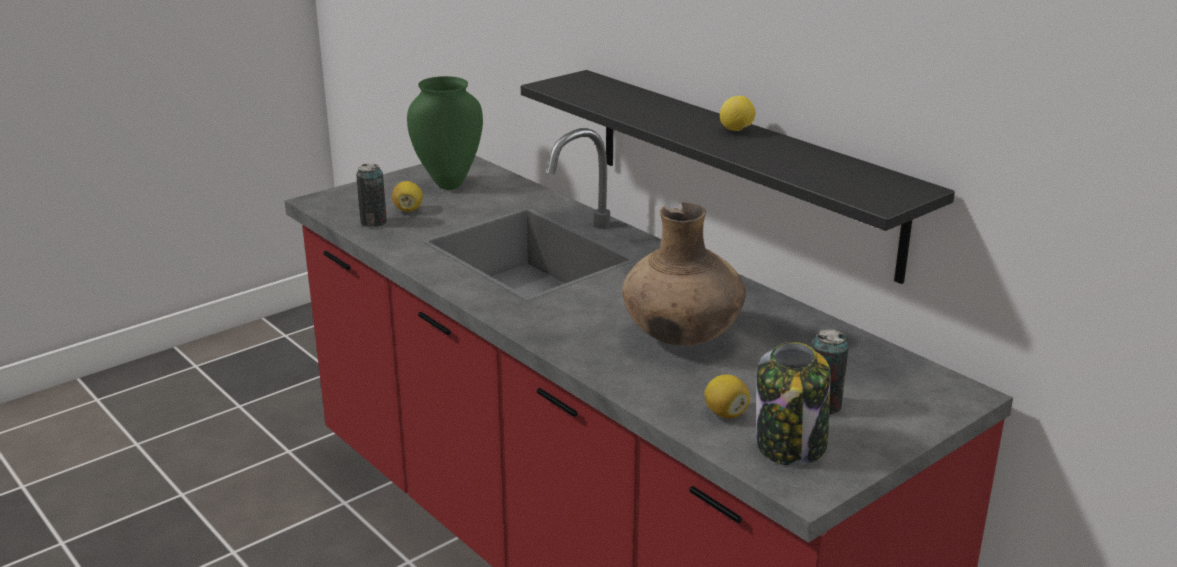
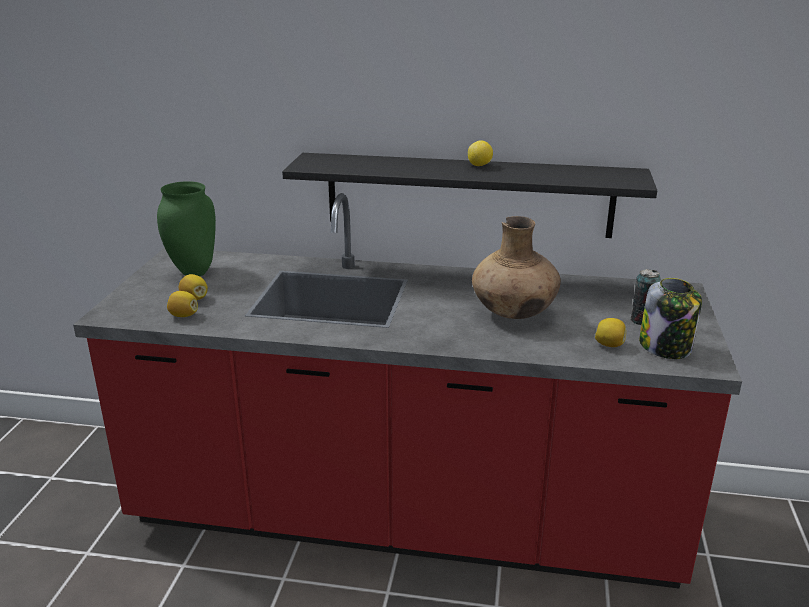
camera: 40 degrees left, 0 degrees up
(373, 222) = (183, 315): can -> lemon

